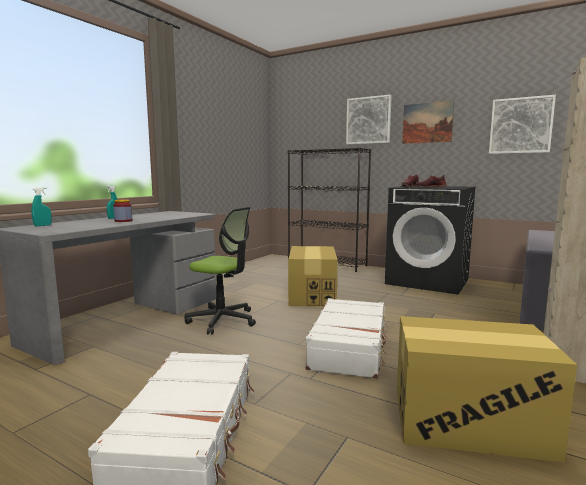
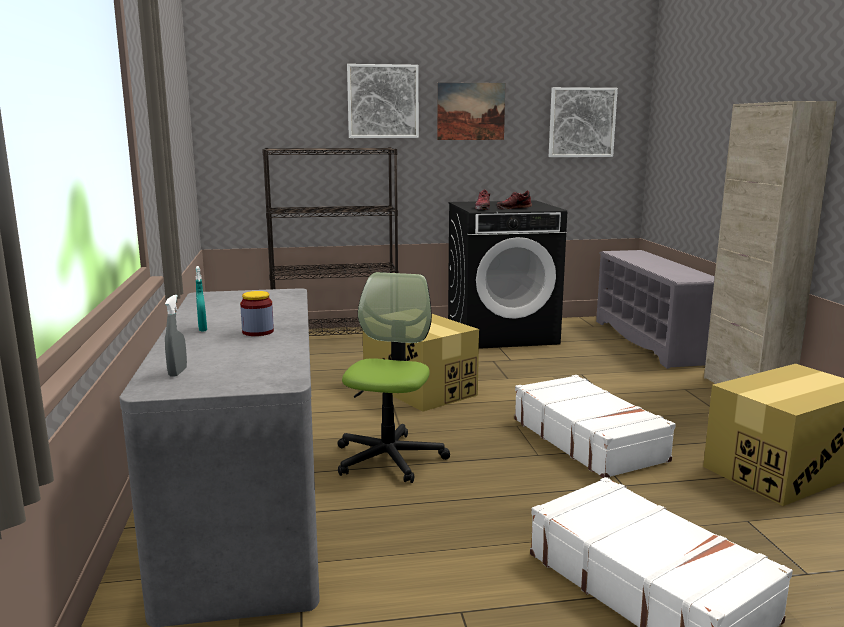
camera: 40 degrees left, 5 degrees up
(42, 225) = (177, 372): turquoise spray bottle -> grey spray bottle
(222, 320) = (389, 458): office chair -> office chair turned 60 degrees counterclockwise

